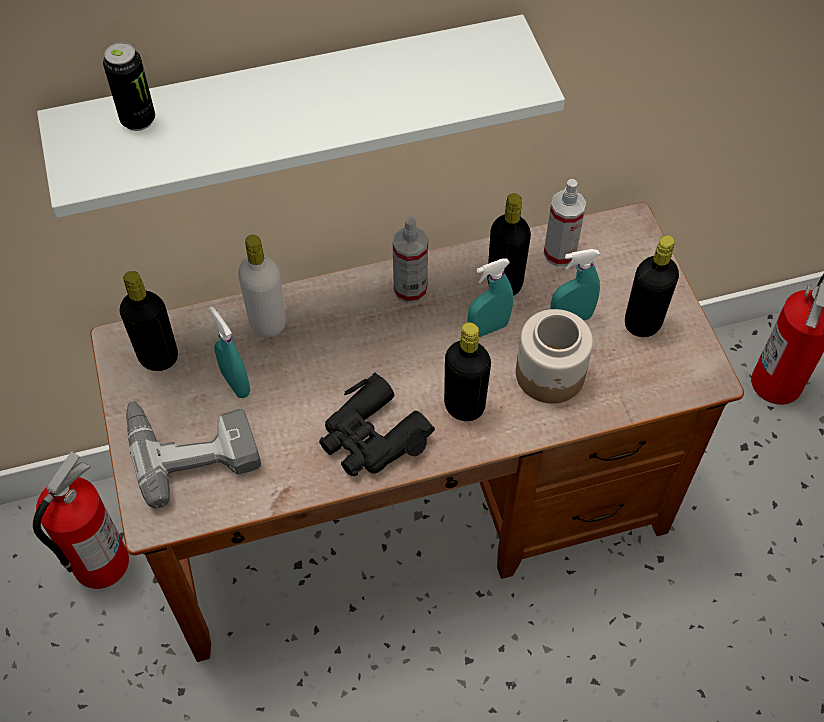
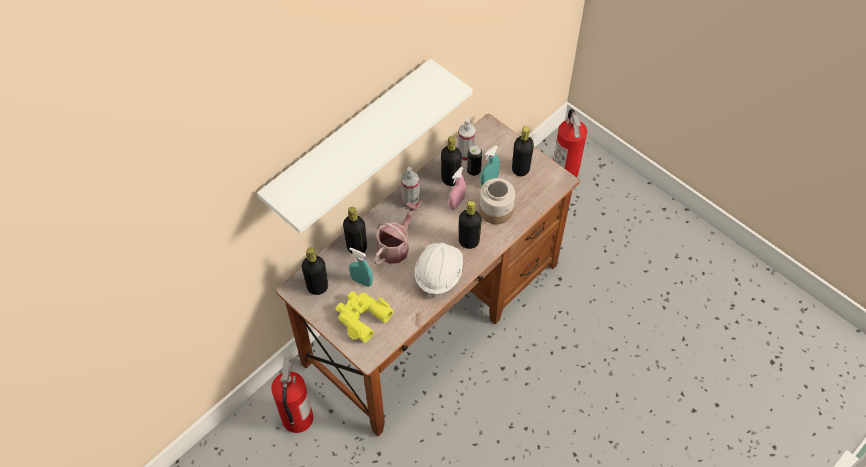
camera: 30 degrees left, 0 degrees up
(138, 120) = (305, 176): can -> can (473, 171)
(192, 445) = (362, 317): power drill -> yellow binoculars
(268, 323) = (356, 247): white bottle -> black bottle
(333, 352) = (396, 246): none -> watering can
(372, 437) = (438, 274): black binoculars -> white hard hat
(488, 328) = (456, 203): turquoise spray bottle -> pink spray bottle

